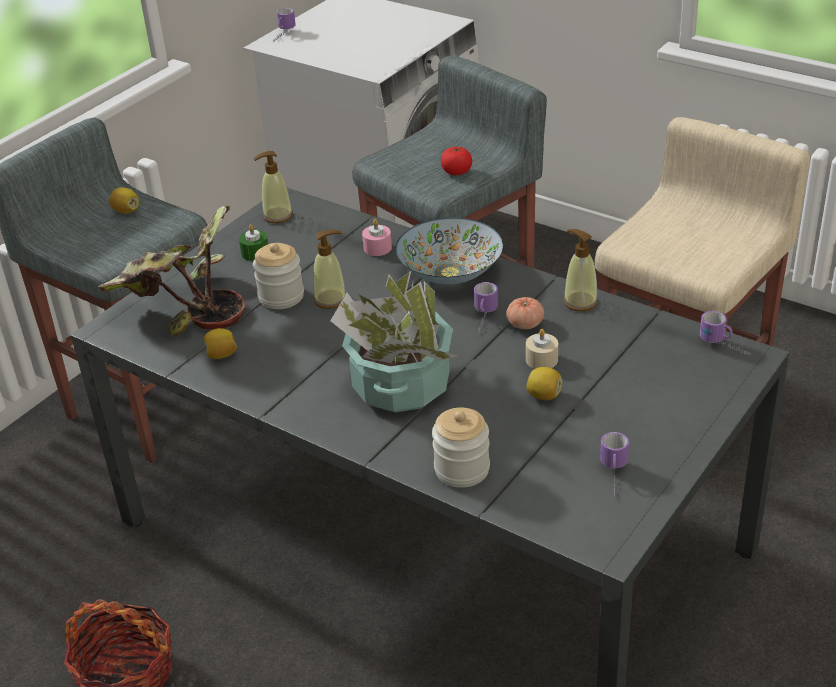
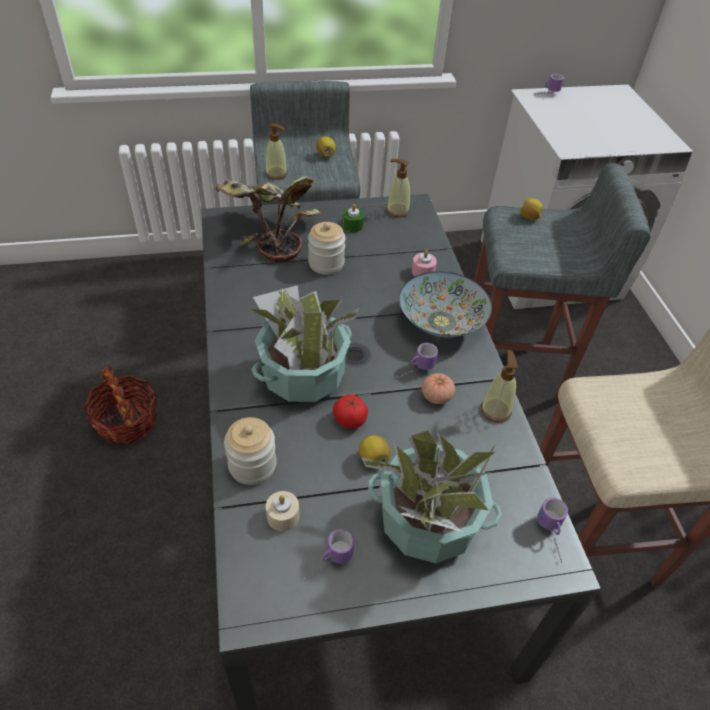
camera: 40 degrees right, 10 degrees up
(221, 355) = (246, 276): lemon -> lemon (529, 217)
(331, 299) = (349, 286): soap dispenser -> soap dispenser (276, 174)
(456, 172) = (545, 254): tomato -> tomato (350, 420)
(541, 359) = (409, 431): beige candle -> beige candle (283, 516)
(638, 400) = (428, 521): none -> potted plant

